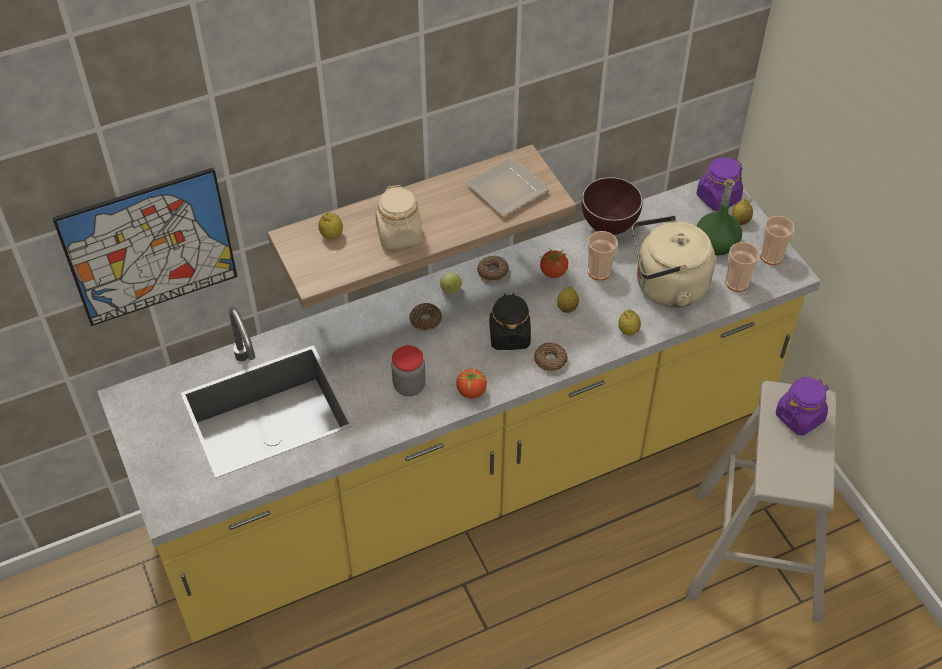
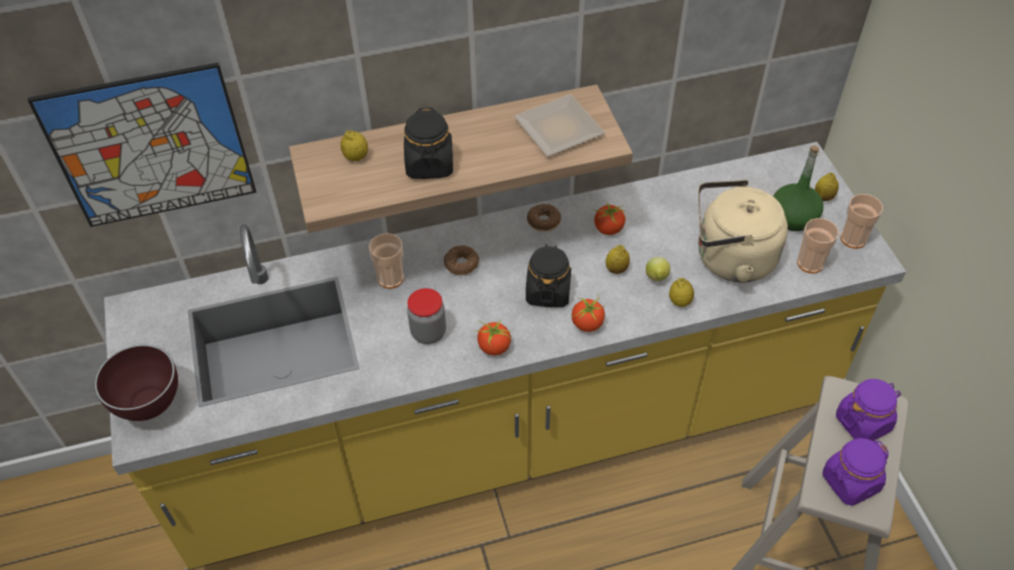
camera: 10 degrees right, 0 degrees up
(399, 235) = (429, 165): beige jar -> black jar
(451, 292) = (495, 237): lemon -> lemon (656, 278)
(550, 360) = (587, 324): donut -> tomato
(599, 271) = (658, 234): cup -> cup (390, 278)
(609, 229) = (677, 190): brown bowl -> brown bowl (151, 408)
(718, 198) = (802, 170): purple jar -> purple jar (850, 482)

